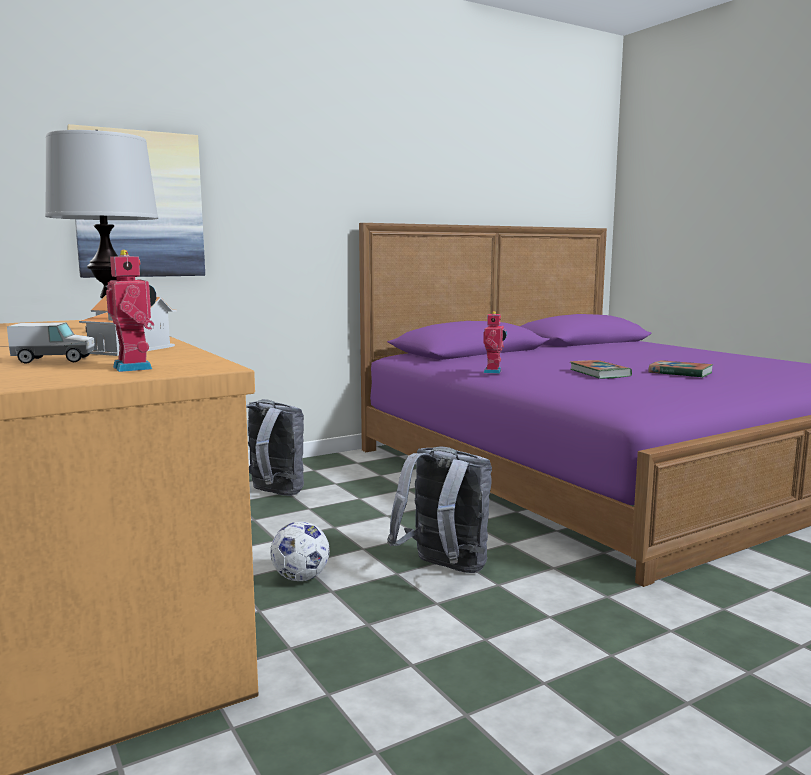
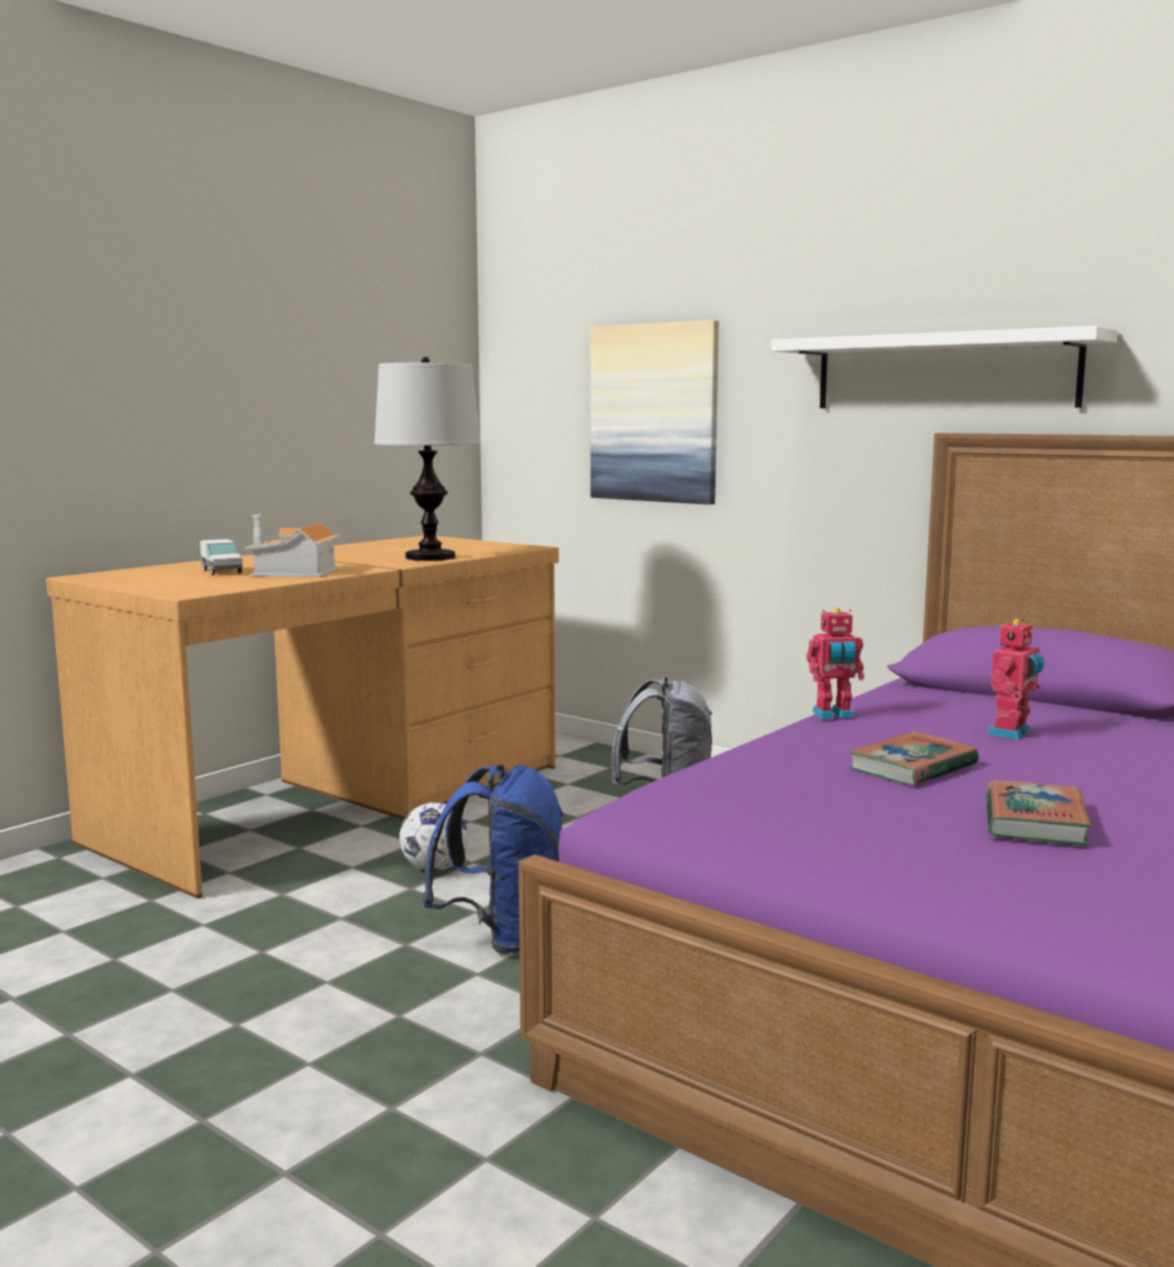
camera: 70 degrees right, 0 degrees up
(136, 367) = (183, 584): toy robot -> toy robot (1012, 733)
(353, 187) = (944, 372): none -> white shelf
(444, 569) = (503, 935): grey backpack -> blue backpack

